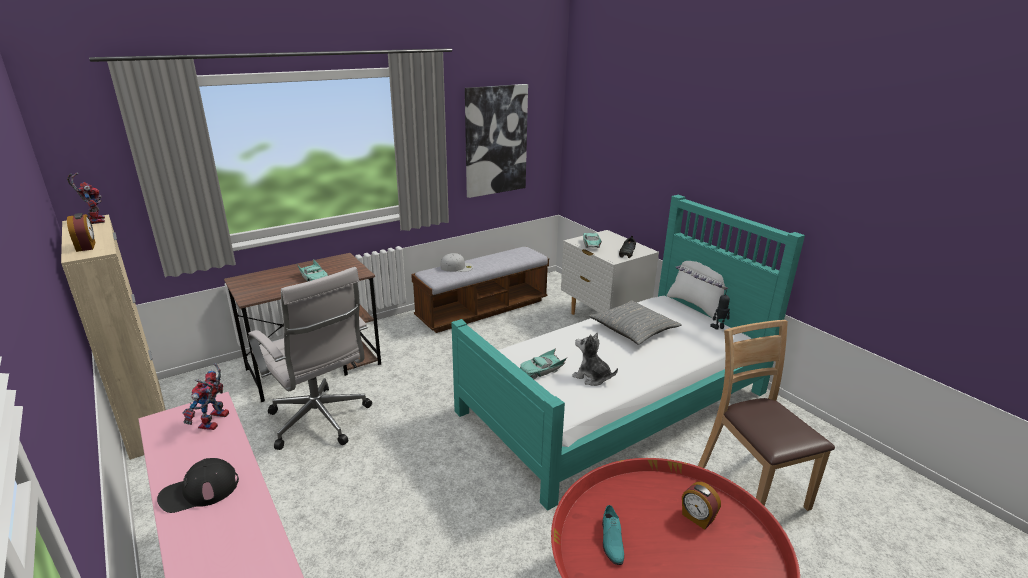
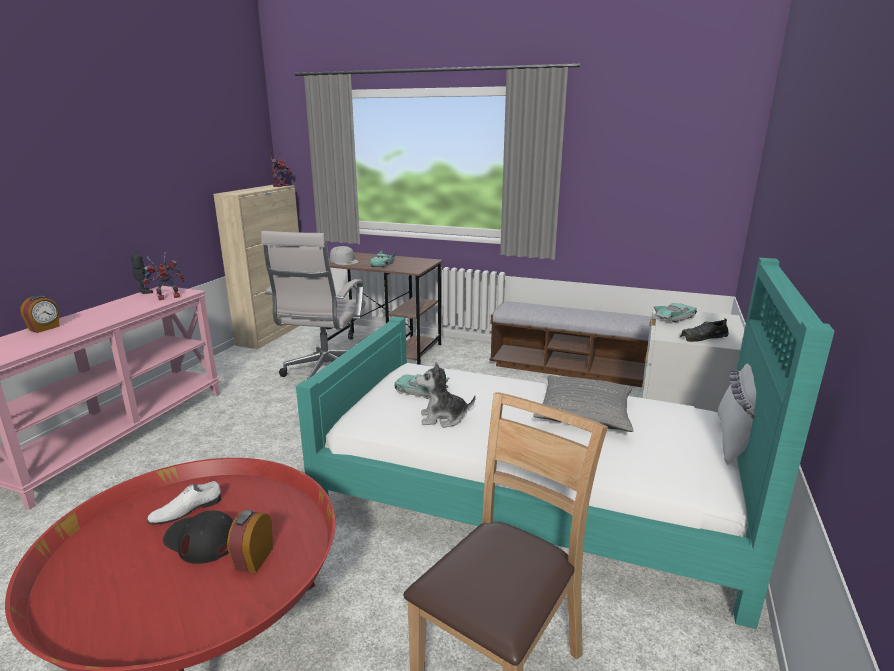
camera: 55 degrees right, 5 degrees down
(86, 246) = (240, 191): alarm clock -> alarm clock (45, 328)
(199, 490) = (94, 315): black cap -> black cap (201, 540)
(457, 267) = (542, 307): white cap -> white cap (344, 261)
(495, 140) = (639, 178): picture -> none
(592, 377) = (443, 418): plush toy -> plush toy turned 90 degrees counterclockwise
(611, 540) = (186, 510): turquoise shoe -> white shoe
(718, 328) = (703, 469): toy robot -> toy robot (144, 292)

